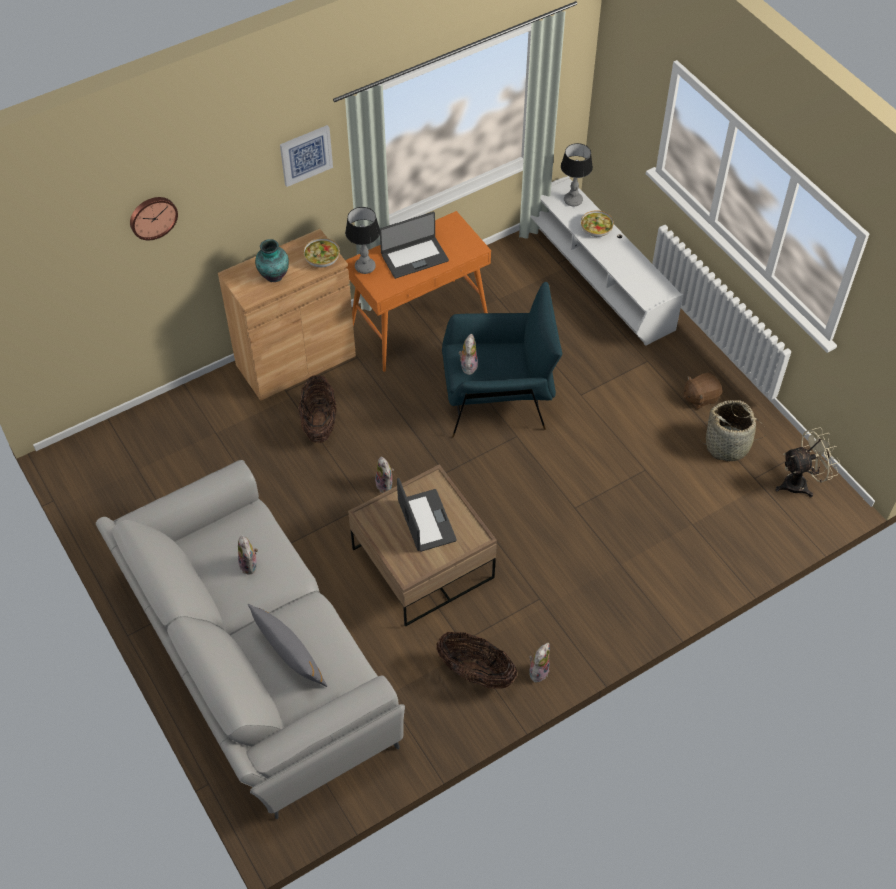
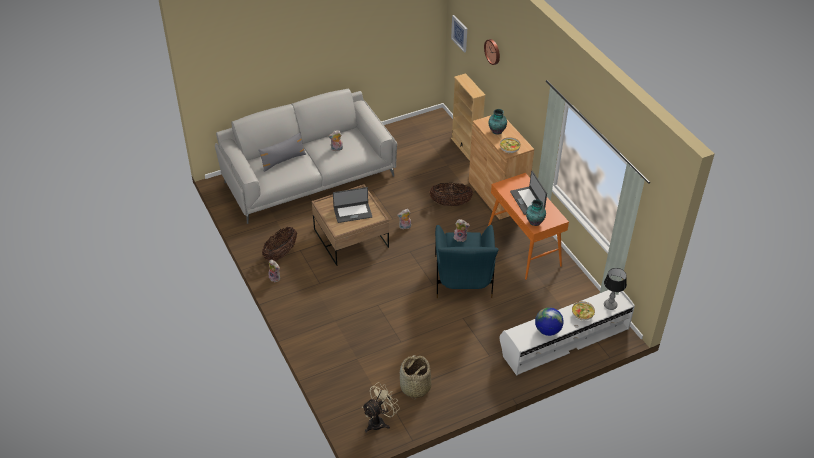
camera: 95 degrees right, 10 degrees down
(164, 408) = (465, 147): none -> beige bookcase
(306, 155) = (541, 102): picture -> picture (460, 33)
(365, 267) = (520, 180): table lamp -> none
(463, 249) = (534, 222): none -> vase
(635, 266) = (547, 330): none -> globe
(700, 397) = (456, 379): brown plush toy -> none
(800, 483) = (379, 421): beige fan -> beige fan turned 120 degrees counterclockwise

